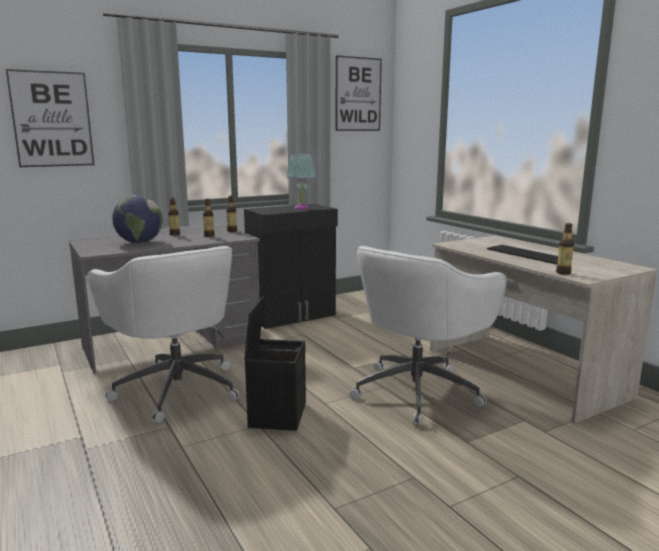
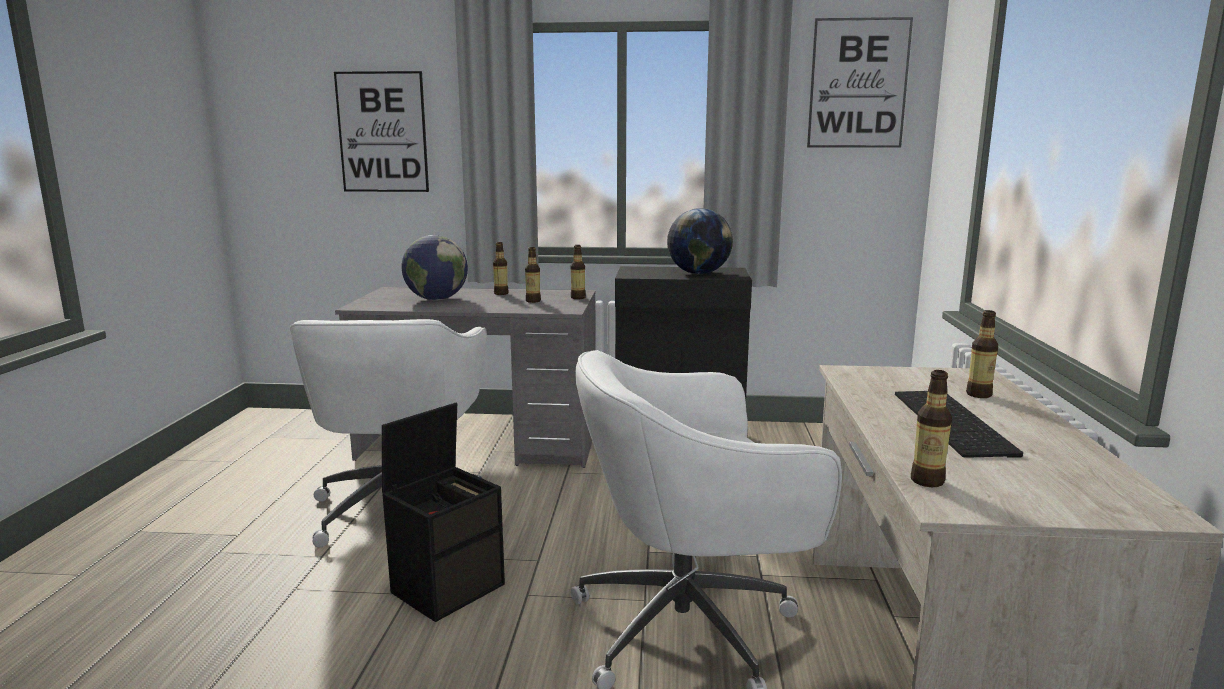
camera: 35 degrees right, 0 degrees up
(301, 208) = (698, 273): turquoise table lamp -> globe
(513, 244) = (979, 394): none -> bottle

